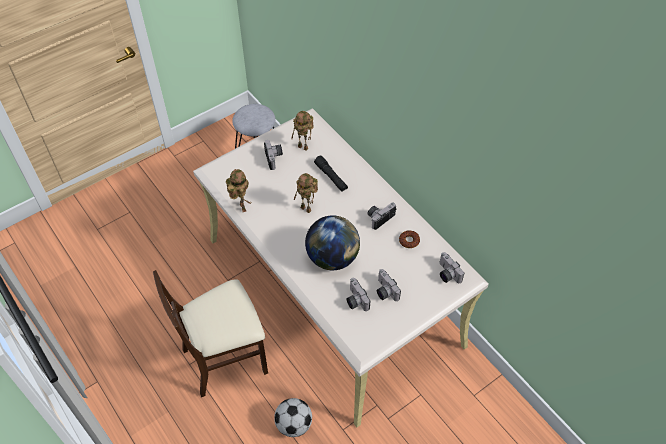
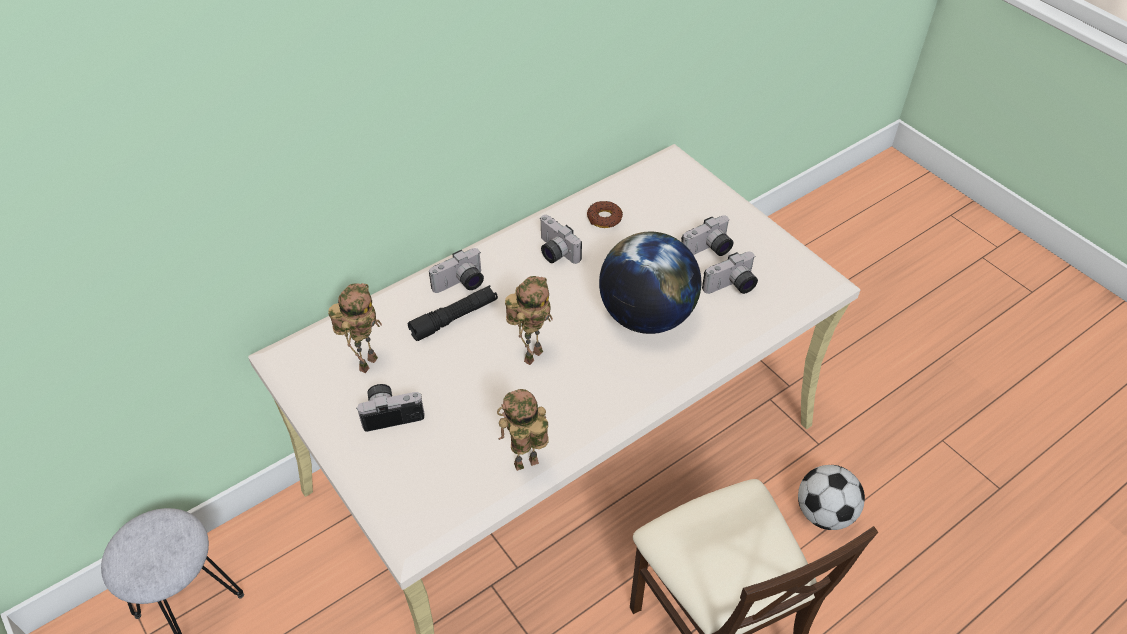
camera: 90 degrees left, 5 degrees down
(446, 274) = (666, 179): camera -> camera (461, 284)

